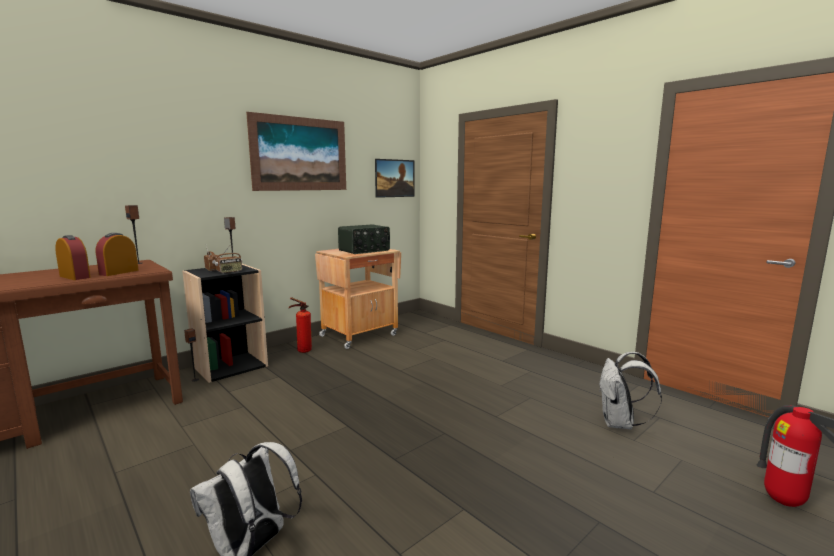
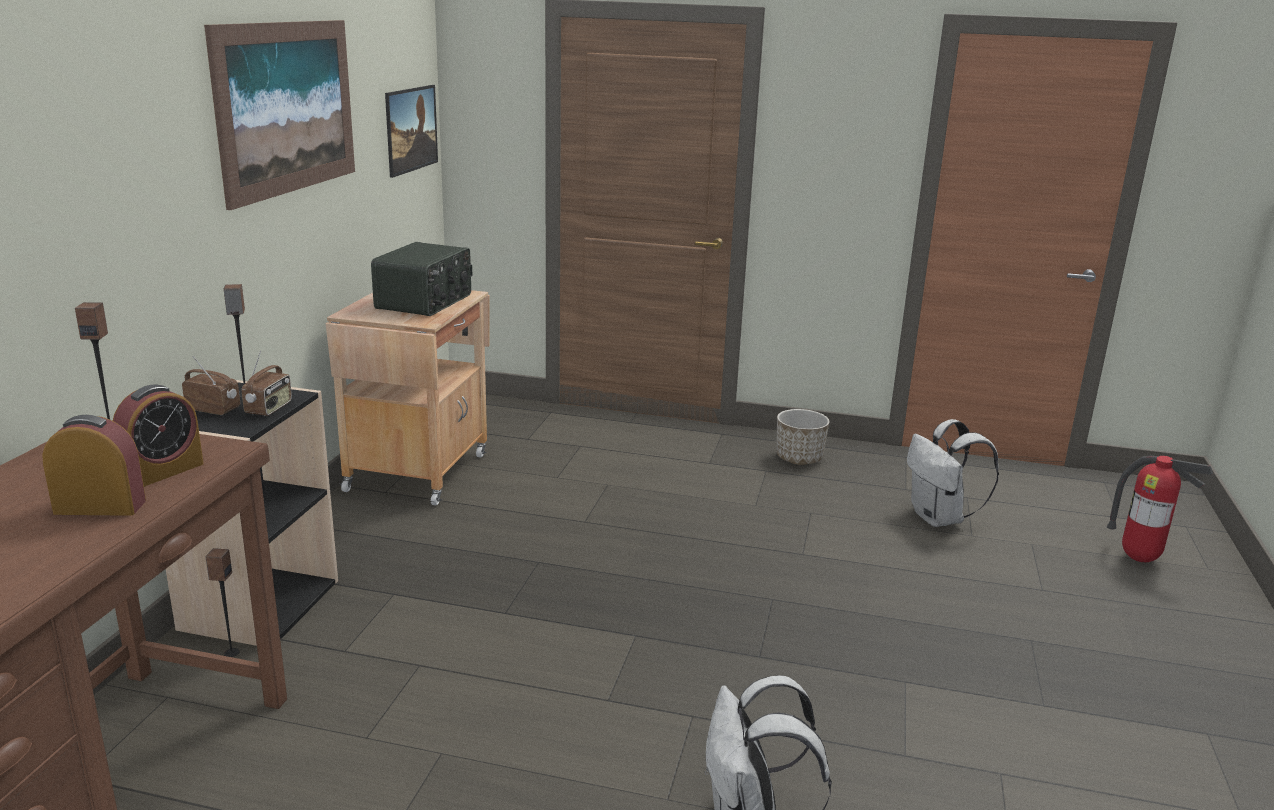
camera: 35 degrees left, 10 degrees up
(119, 272) = (162, 471): alarm clock -> alarm clock turned 135 degrees counterclockwise
(302, 351) = (356, 532): fire extinguisher -> none
(560, 370) = (799, 458): none -> planter

